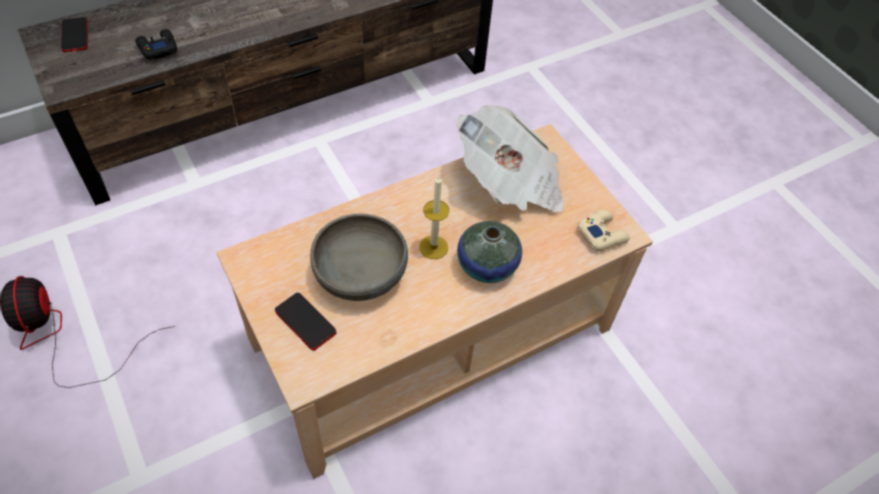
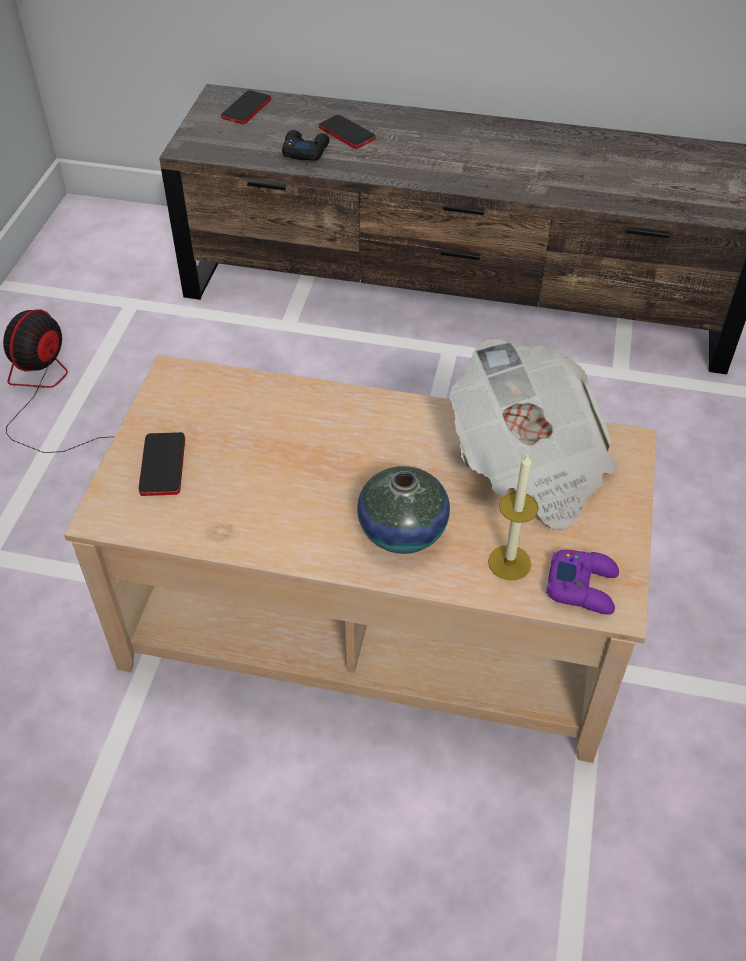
camera: 45 degrees right, 5 degrees down
(174, 21) = (347, 133): none -> phone
(360, 273) = (262, 454): grey bowl -> none
(433, 247) = (365, 476): candle -> candle (509, 562)
(602, 234) = (583, 586): beige game controller -> purple game controller

